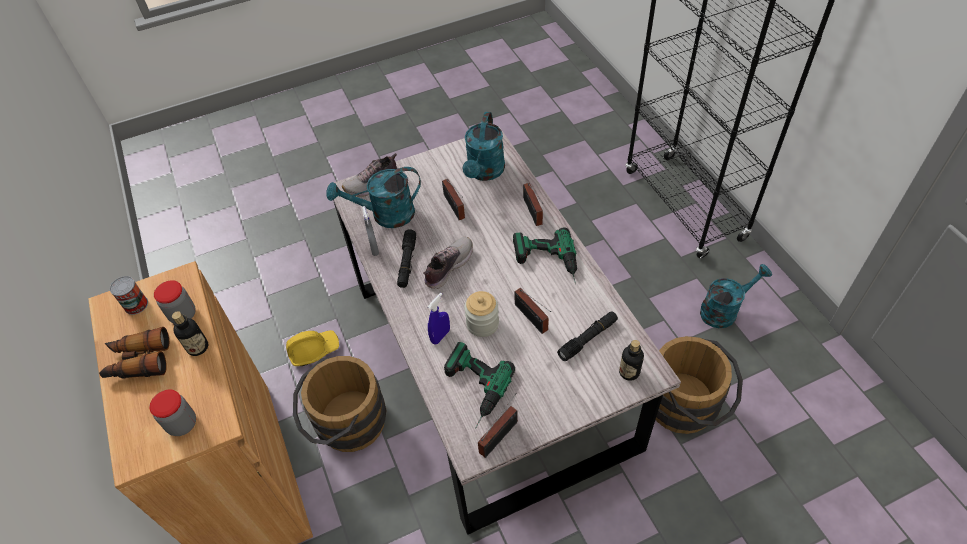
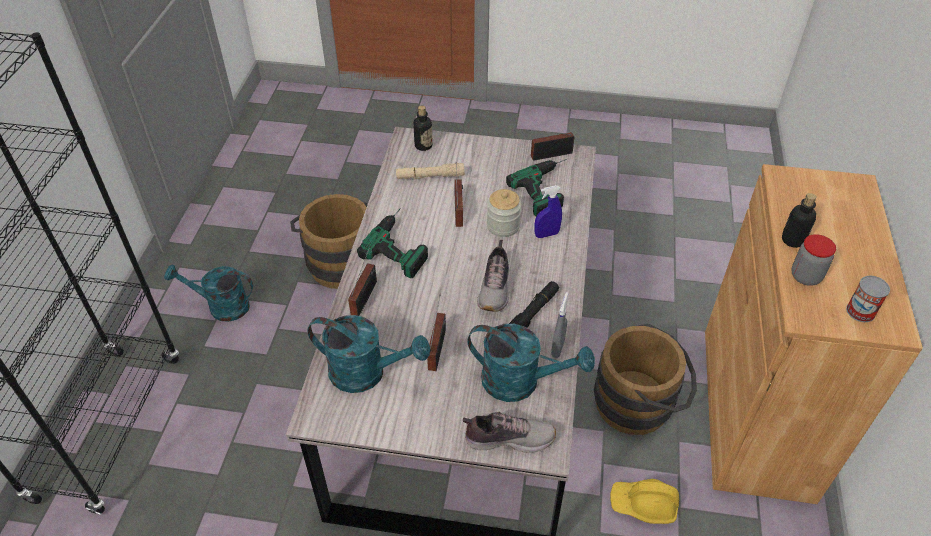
camera: 150 degrees left, 5 degrees down
(138, 361) = (856, 254): binoculars -> none
(182, 424) = (813, 189): jar -> none
(447, 267) = (495, 288): shoe -> shoe turned 60 degrees counterclockwise
(484, 172) = (367, 373): turquoise watering can -> turquoise watering can turned 60 degrees clockwise
(588, 339) = (430, 176): black flashlight -> beige flashlight

